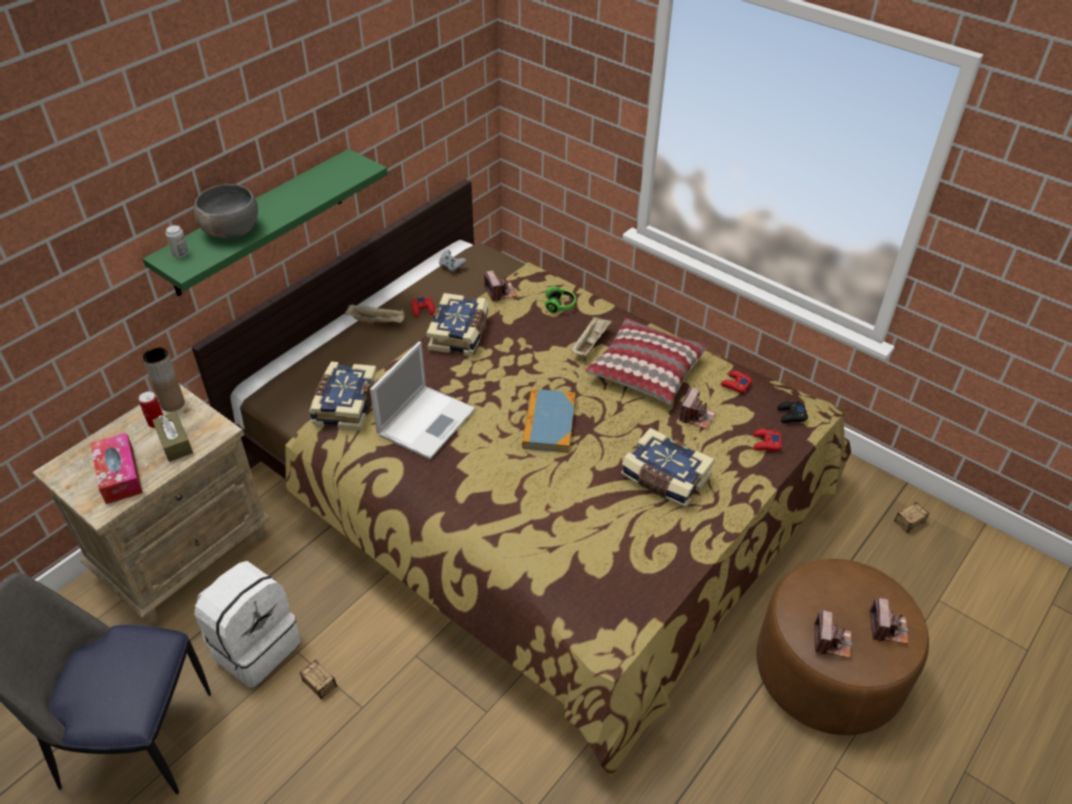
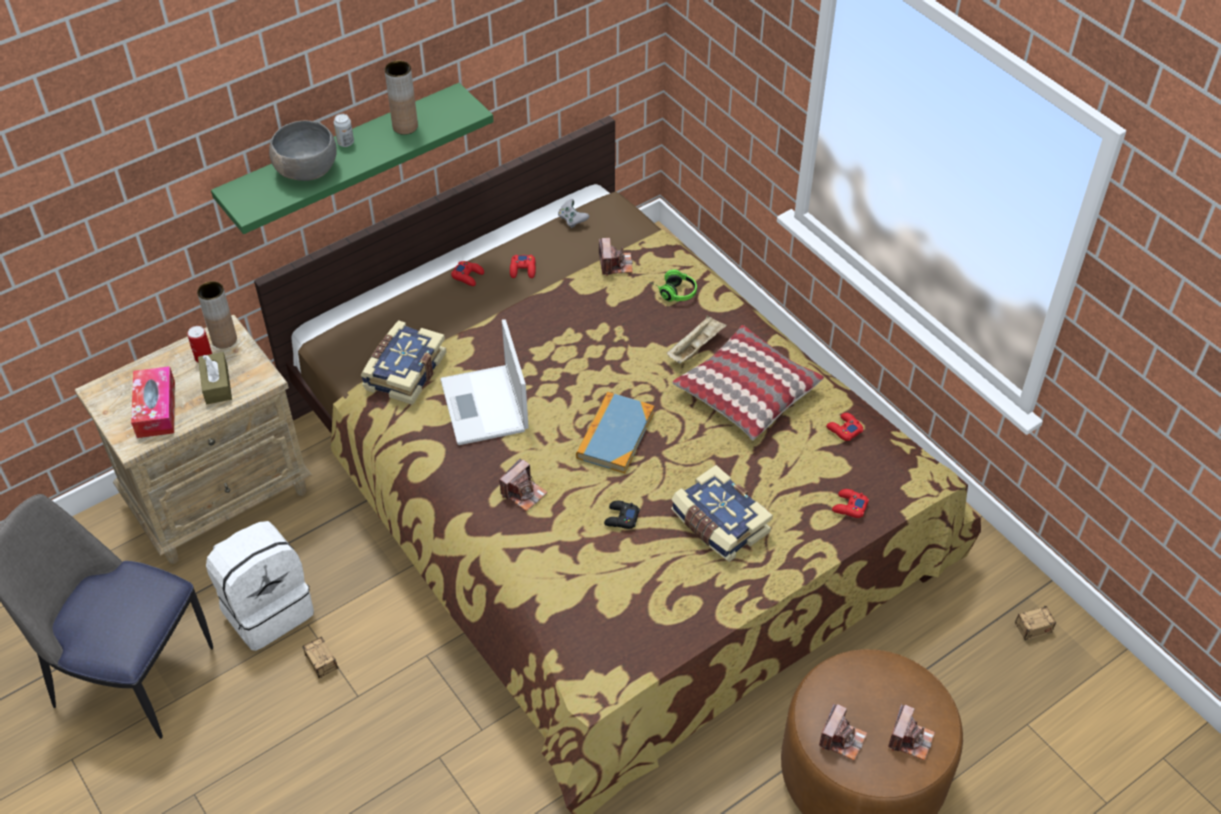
camera: 15 degrees right, 5 degrees up
(180, 254) = (249, 191): can -> can (345, 142)
(312, 186) = (405, 126): none -> brown vase
(377, 321) = (468, 276): beige tray -> red game controller
(427, 421) = (485, 407): laptop -> laptop turned 120 degrees clockwise
(460, 334) = (553, 309): book -> none
(696, 416) = (783, 459): camera -> camera (523, 493)
(791, 415) = (893, 479): black game controller -> black game controller (621, 518)

